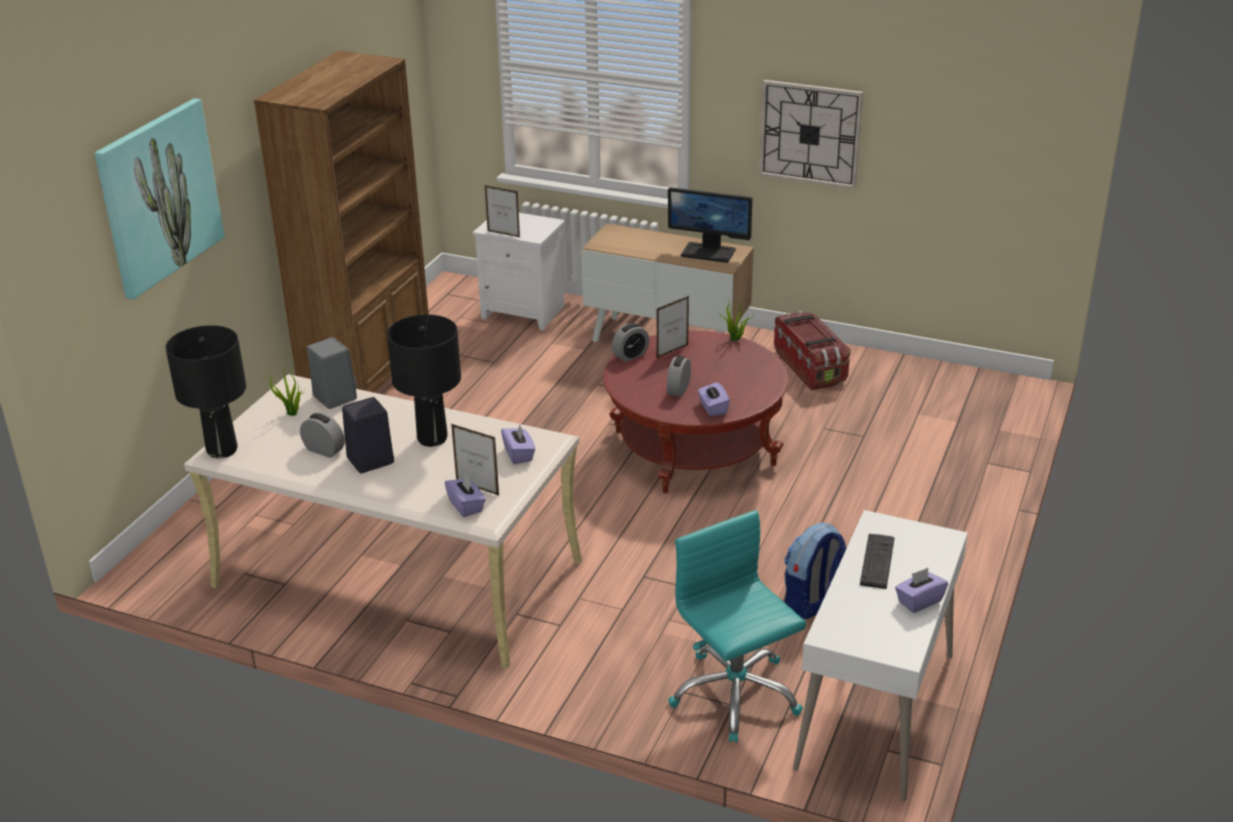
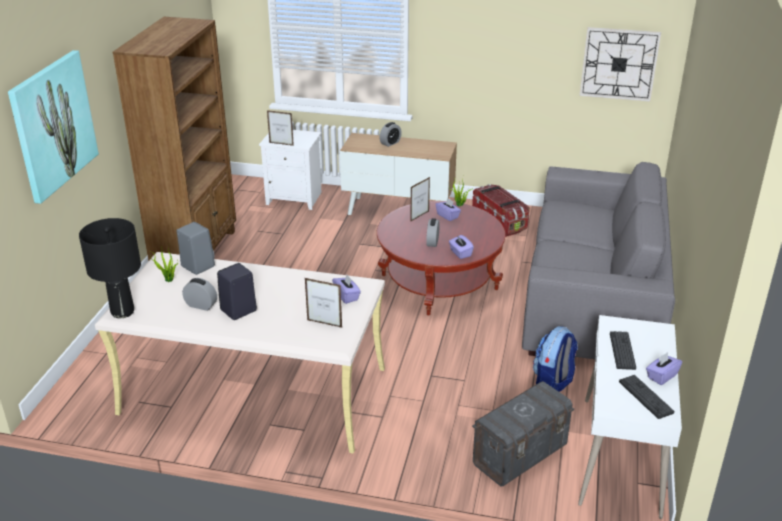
camera: 10 degrees left, 0 degrees up
(433, 438) = (280, 290): black table lamp -> none
(466, 506) = (320, 337): purple tissue box -> purple tissue box (448, 216)
(630, 355) = (391, 221): alarm clock -> alarm clock (390, 143)
(709, 252) = (428, 147): monitor -> none
(734, 695) = (520, 454): turquoise office chair -> grey storage box
(810, 134) = (493, 62): wall clock -> wall clock (619, 64)
(885, 626) = (645, 397): none -> keyboard
(913, 487) = (593, 296): none -> grey sofa

